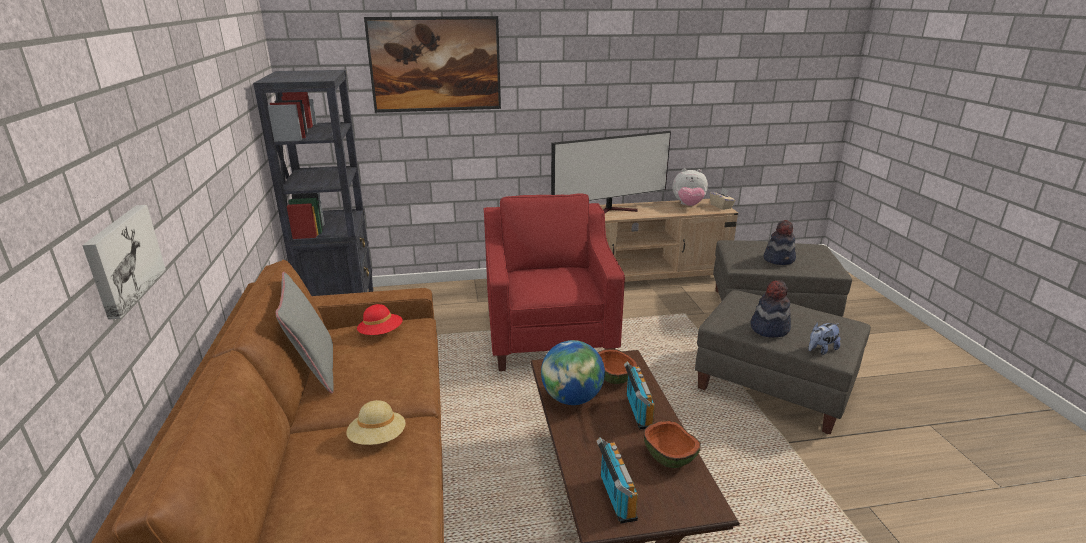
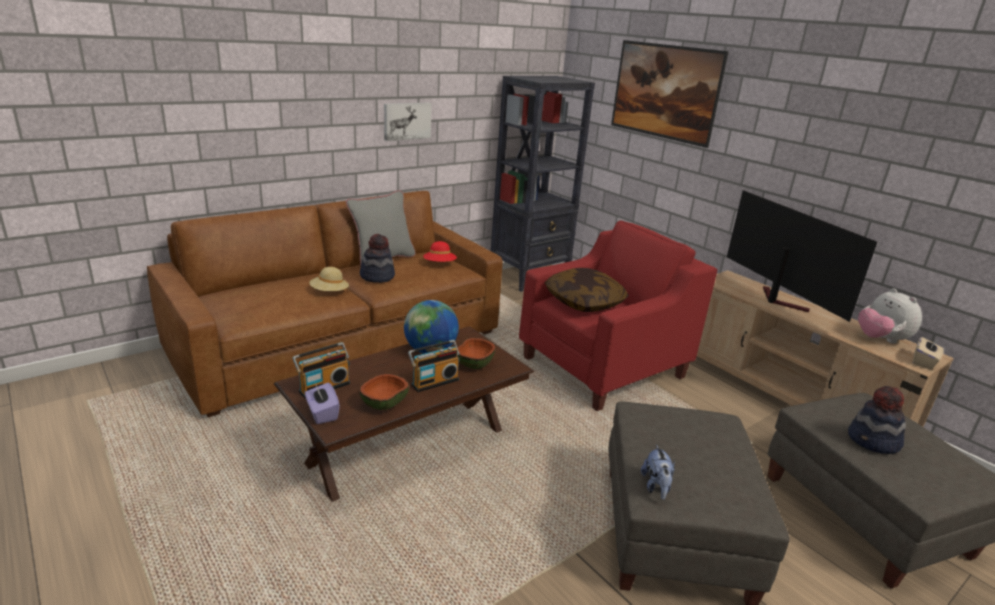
camera: 60 degrees right, 0 degrees up
(122, 259) = (275, 128): picture -> picture (406, 121)
(544, 282) = (584, 302): none -> pillow
(613, 211) = (776, 300): television -> television turned 150 degrees counterclockwise
(675, 511) = (322, 413): none -> purple tissue box
(769, 328) = (660, 442): hat -> hat (377, 276)
(821, 350) = (656, 487): plush toy -> plush toy turned 120 degrees counterclockwise

